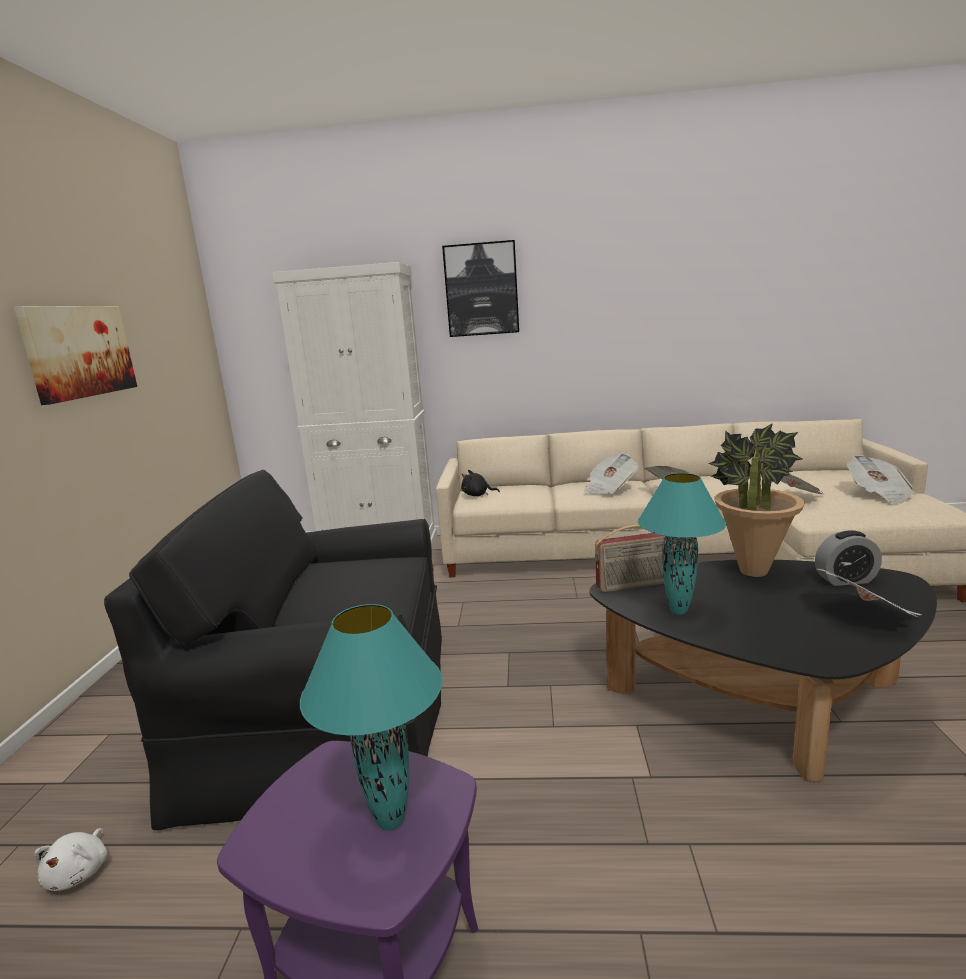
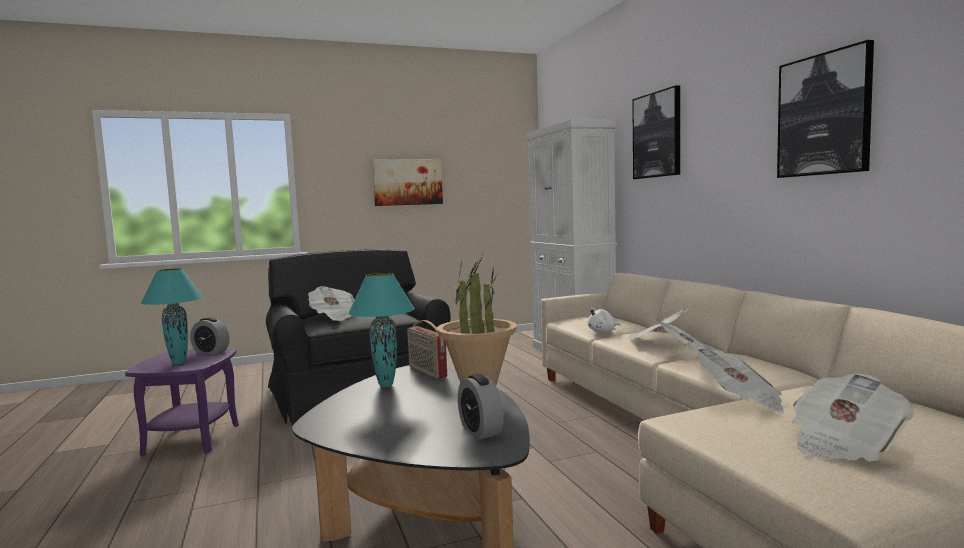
camera: 65 degrees right, 10 degrees down
(80, 872) = (247, 385): white plush toy -> white plush toy (603, 331)
(321, 775) = (211, 351): none -> alarm clock
(477, 495) = (584, 318): black plush toy -> none
(678, 286) = (824, 115): none -> picture
(868, 616) = (398, 438): newspaper -> newspaper (334, 316)

